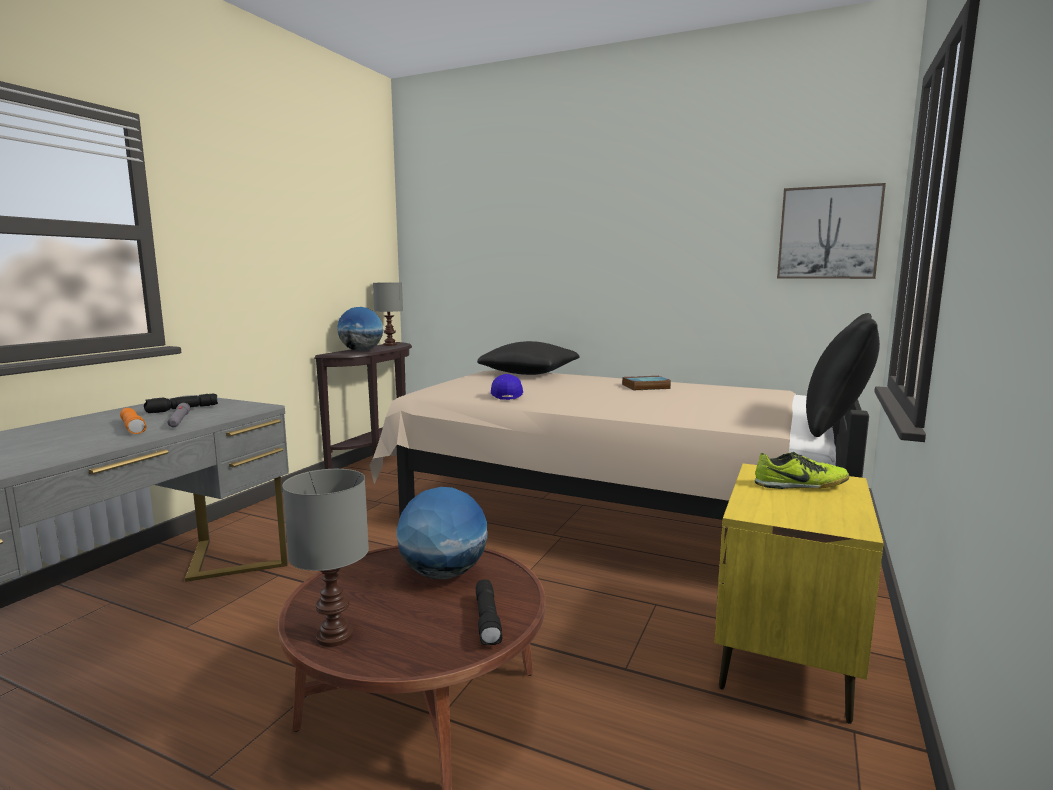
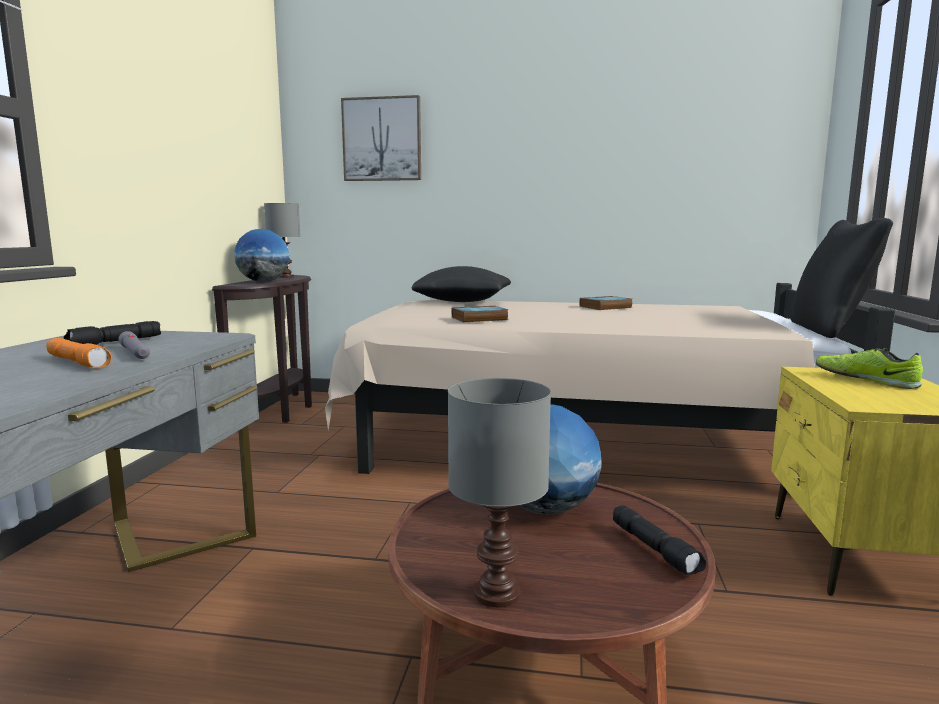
camera: 15 degrees left, 0 degrees up
(506, 395) = (478, 318): blue cap -> book
(801, 485) = (865, 380): shoe -> shoe turned 120 degrees counterclockwise
(828, 233) = (762, 151): picture -> picture (382, 139)

